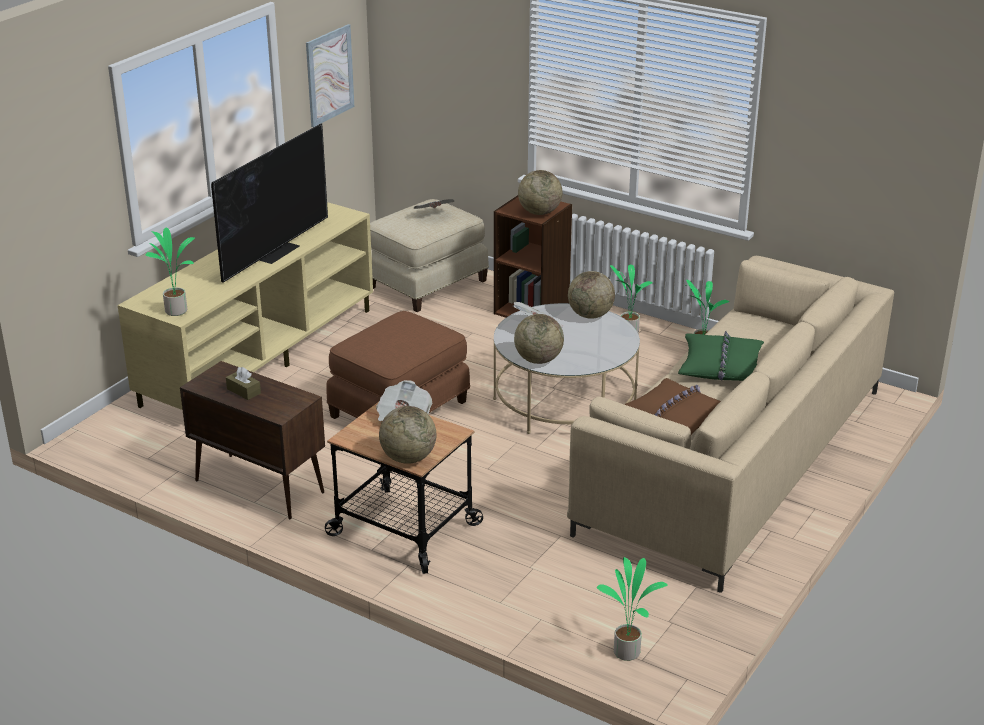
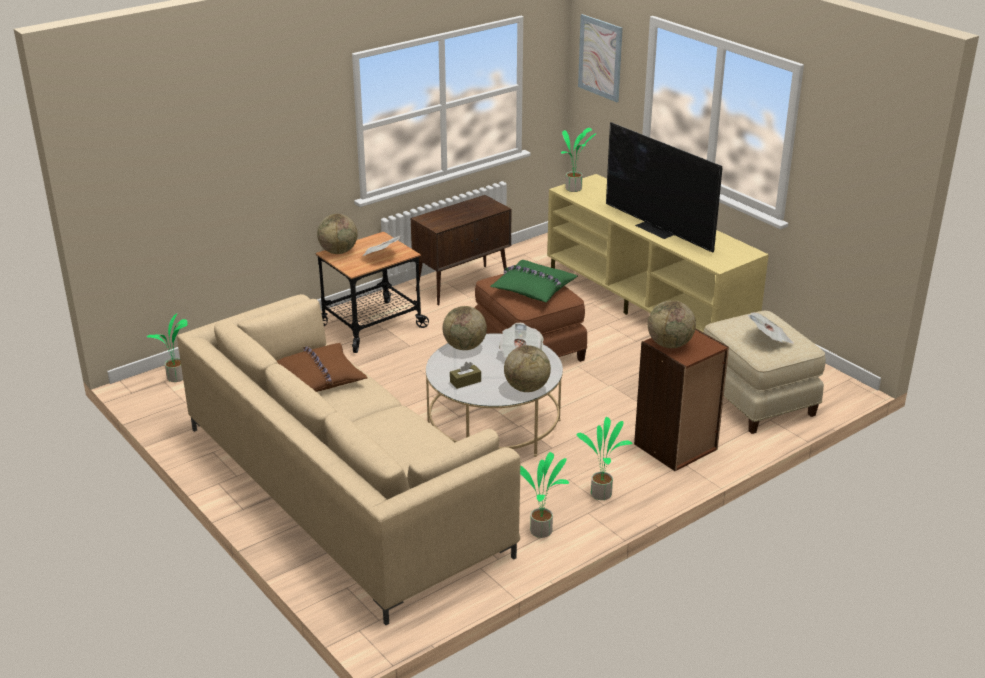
camera: 110 degrees right, 0 degrees up
(243, 391) = (463, 211): brown tissue box -> brown tissue box (465, 381)
(329, 75) = (852, 180): picture -> picture (600, 57)
(721, 366) = (381, 424): green pillow -> green pillow (533, 288)

